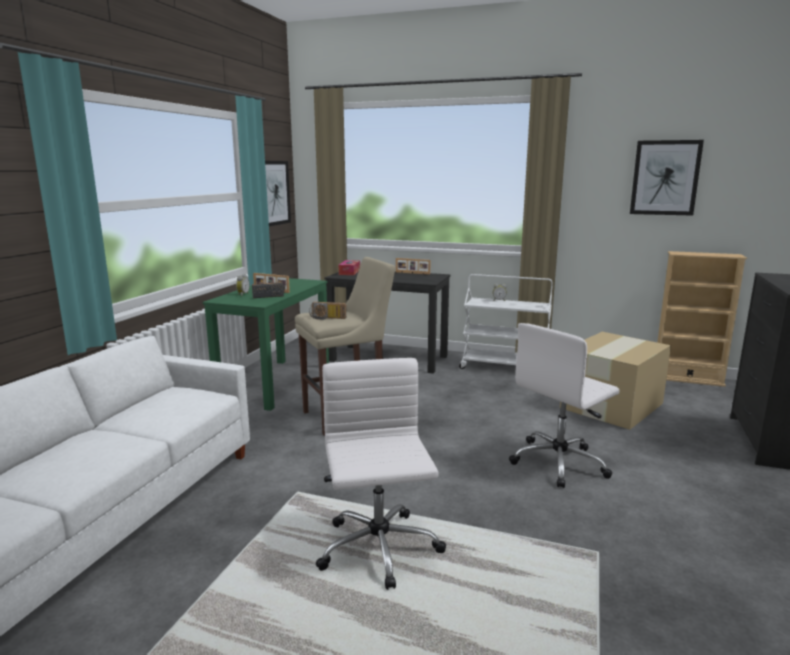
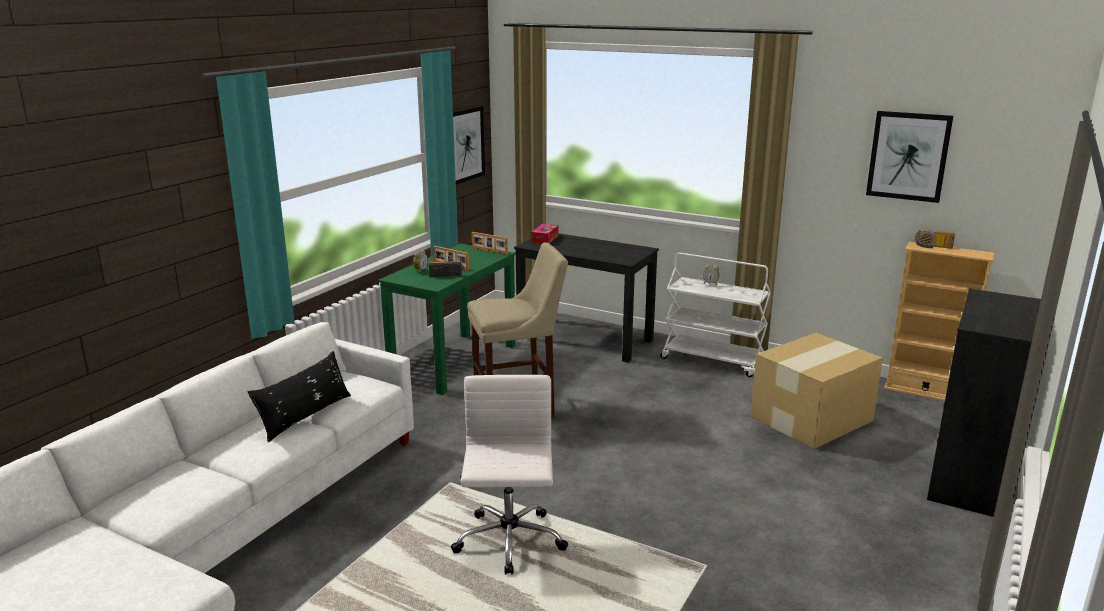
camera: 10 degrees right, 5 degrees up
(133, 430) = (305, 416): none -> black pillow
(327, 318) = (496, 310): radio -> radio (933, 247)
(412, 273) = (615, 244): picture frame -> picture frame (489, 251)
(559, 462) = (716, 478): white office chair -> none

